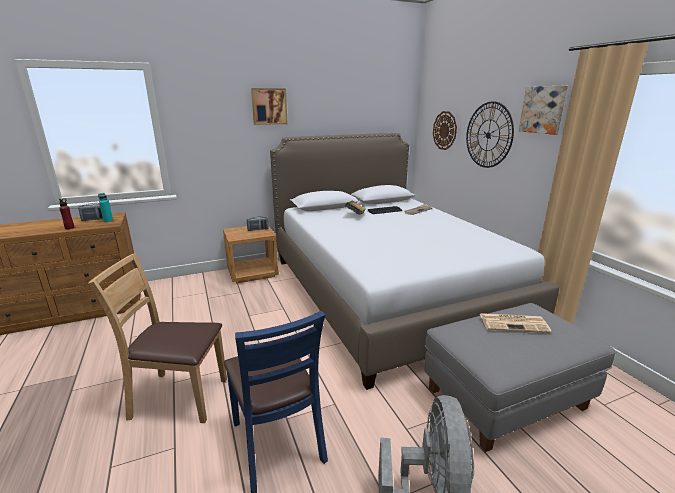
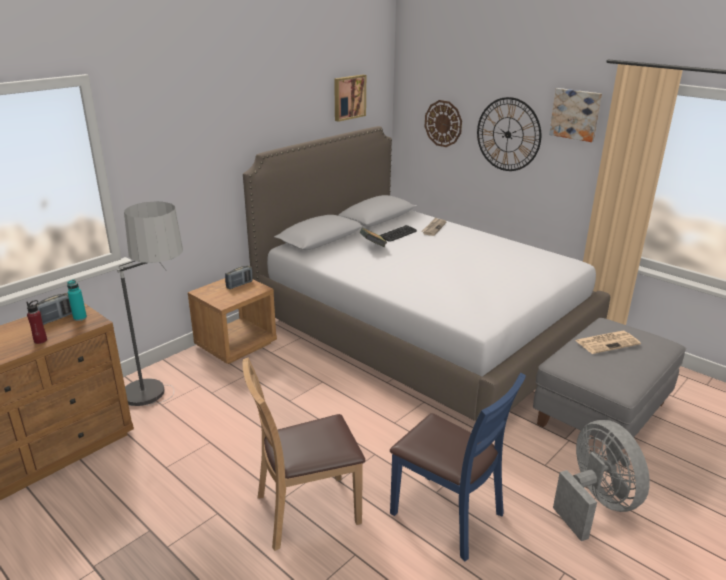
camera: 25 degrees left, 5 degrees up
(170, 300) = (163, 408): none -> floor lamp
(269, 106) = (236, 113): picture -> picture (348, 97)

